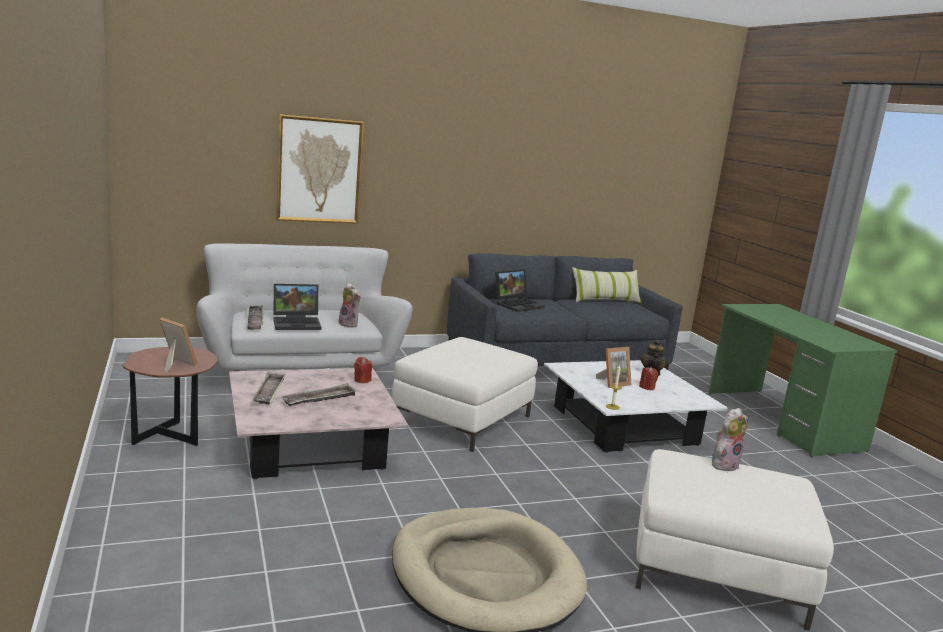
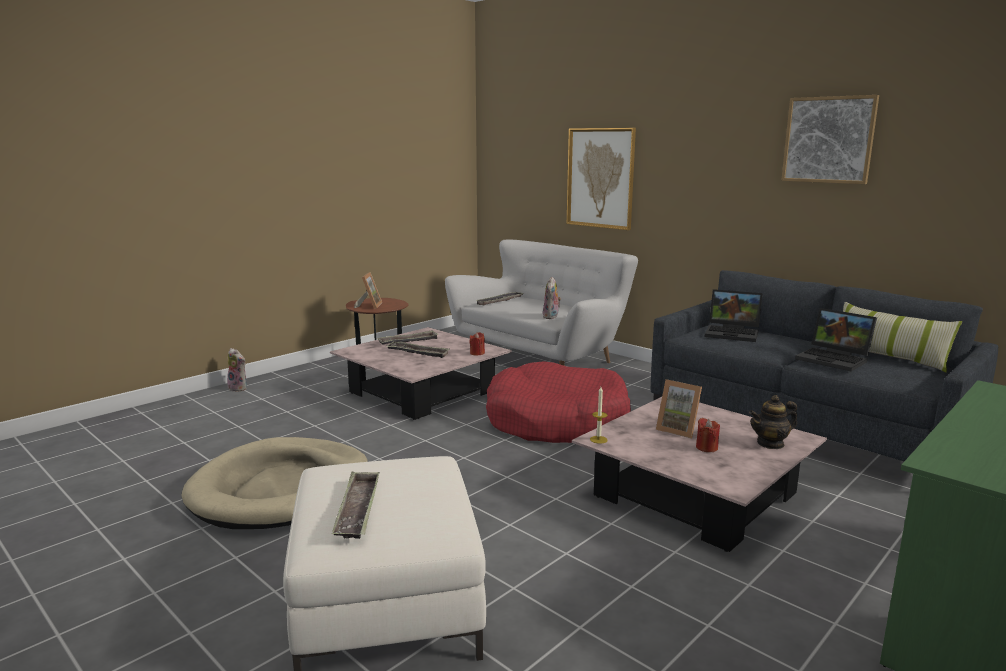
camera: 65 degrees right, 0 degrees up
(297, 323) = (519, 308): laptop -> laptop (835, 359)
(462, 419) = (557, 422): white ottoman -> red dog bed
(533, 147) = (828, 140): none -> picture
(624, 425) = (696, 494): white coffee table -> pink coffee table
(724, 464) = (435, 487): plush toy -> plush toy (239, 388)
(755, 496) = (358, 510): none -> tray

